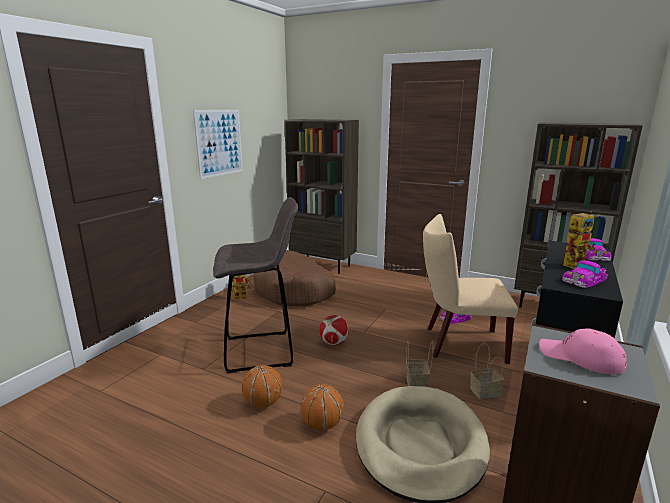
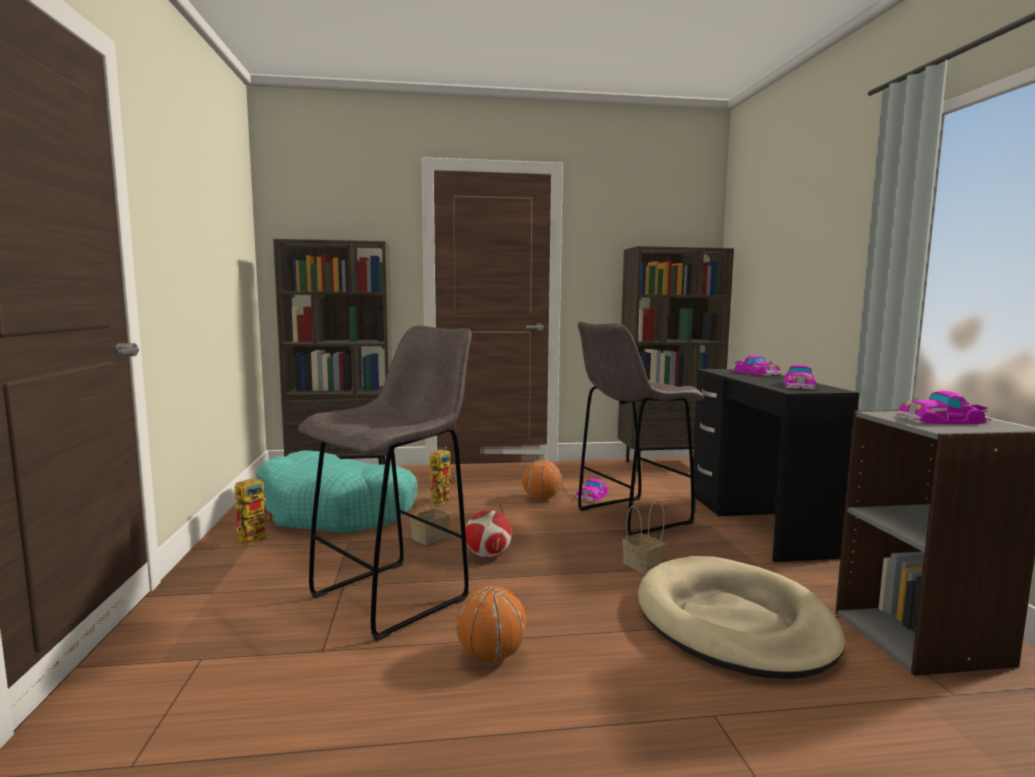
camera: 35 degrees left, 10 degrees down
(219, 143) = (192, 261): picture -> none
(293, 290) = (337, 511): brown dog bed -> turquoise dog bed
(322, 425) = (605, 648): basketball -> basketball (541, 499)
(459, 344) = (630, 517): beige chair -> grey stool
(484, 392) = (716, 552): basket -> basket (429, 538)
(575, 264) = (763, 378): toy robot -> toy robot (442, 499)
(581, 357) = (941, 420): pink cap -> toy car

